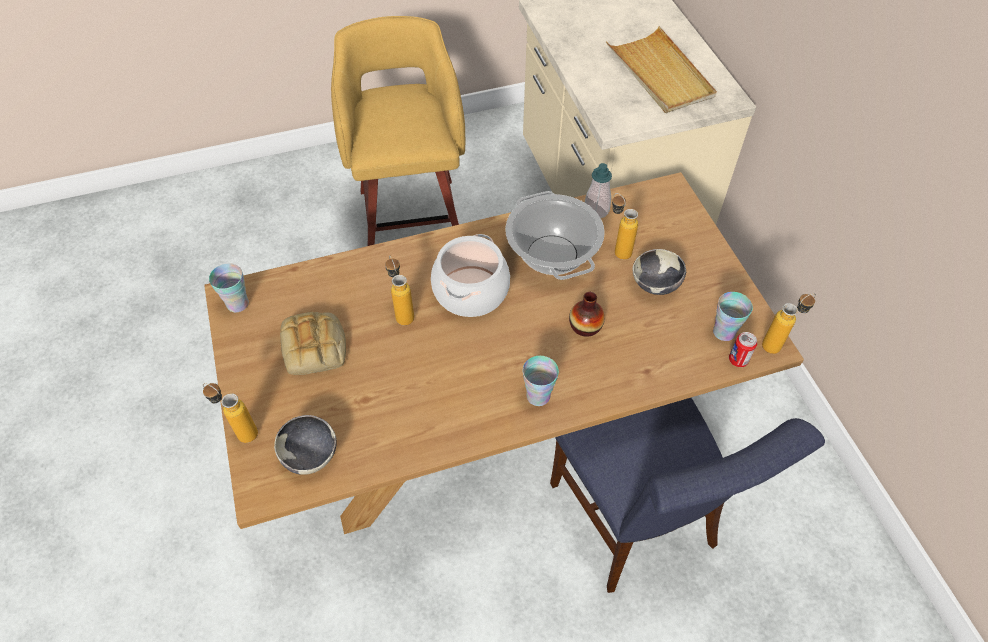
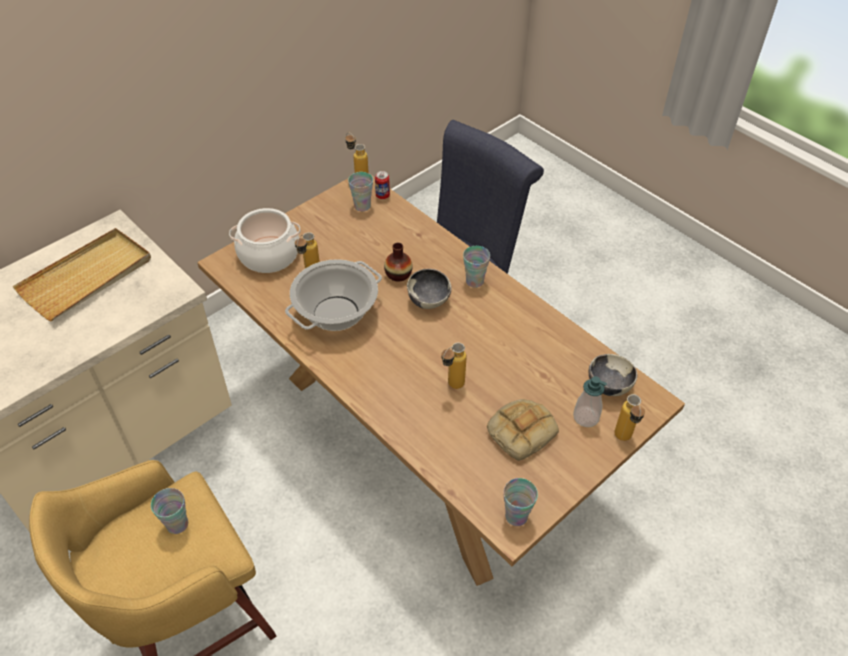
camera: 115 degrees left, 5 degrees down
(408, 129) = (177, 524): none -> cup
(471, 292) = (404, 351): cooking pot -> cooking pot (269, 254)
(596, 210) = (270, 301): soap dispenser -> soap dispenser (586, 417)
(655, 285) = (337, 247): bowl -> bowl (428, 300)

